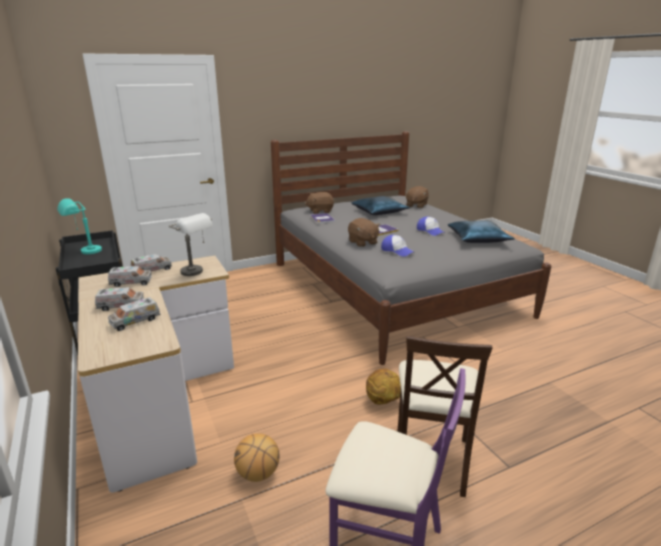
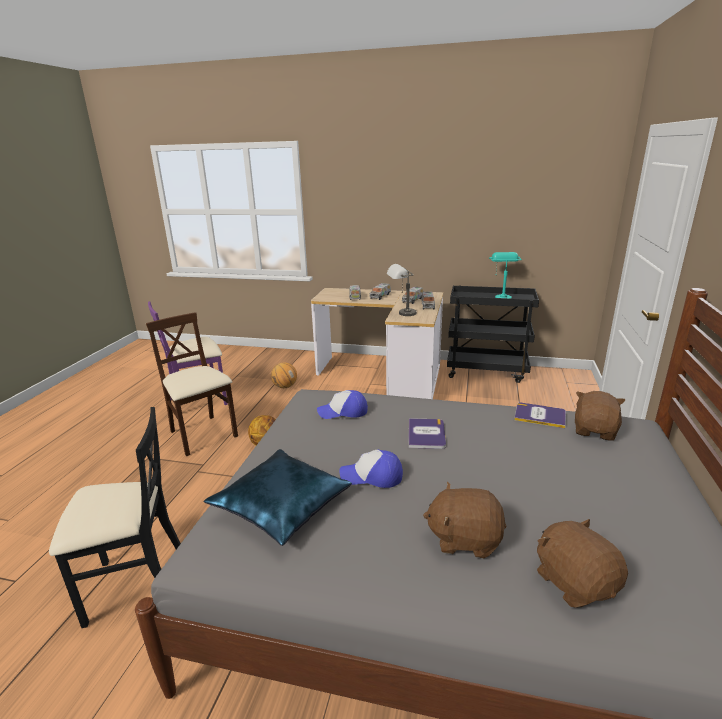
camera: 130 degrees right, 0 degrees up
(362, 242) = (400, 405): brown plush toy -> brown plush toy (464, 538)
(379, 212) = (541, 485): blue pillow -> none
(545, 361) = (135, 585): none -> black chair

